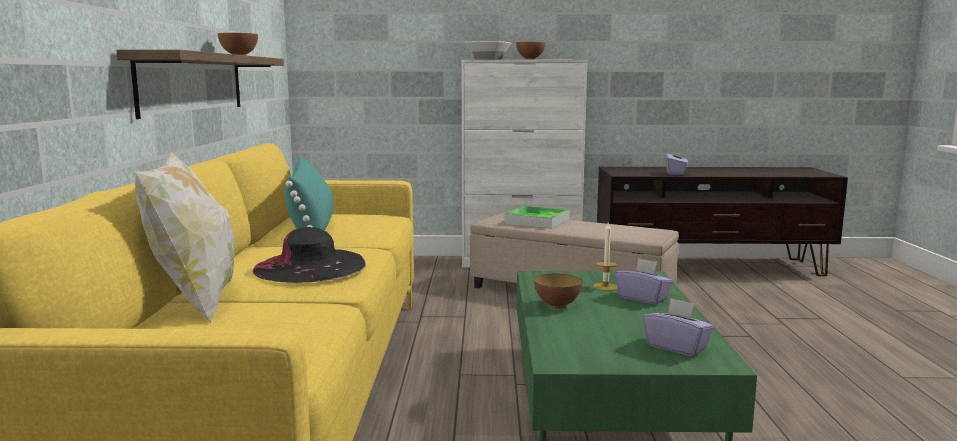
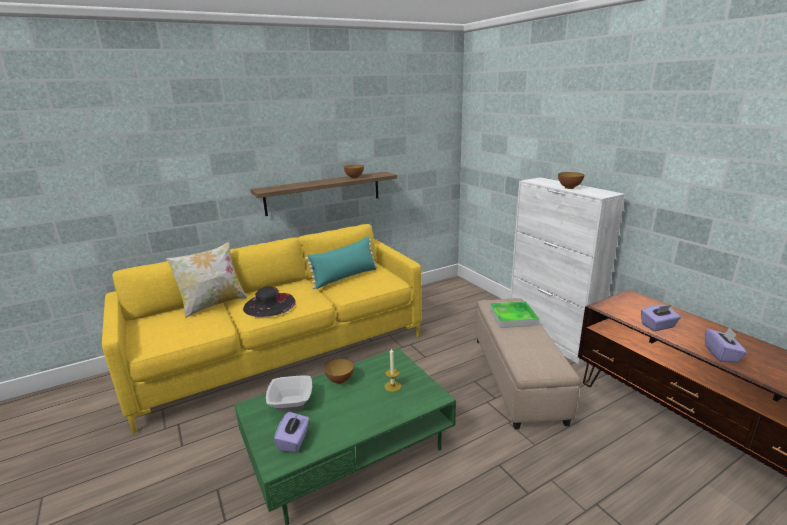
camera: 60 degrees right, 10 degrees up
(487, 59) = (544, 181): bowl -> bowl (291, 403)
(643, 298) = (380, 406): purple tissue box -> purple tissue box (721, 354)

